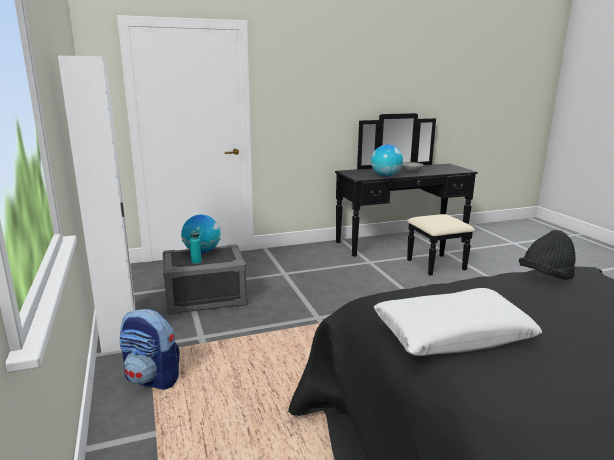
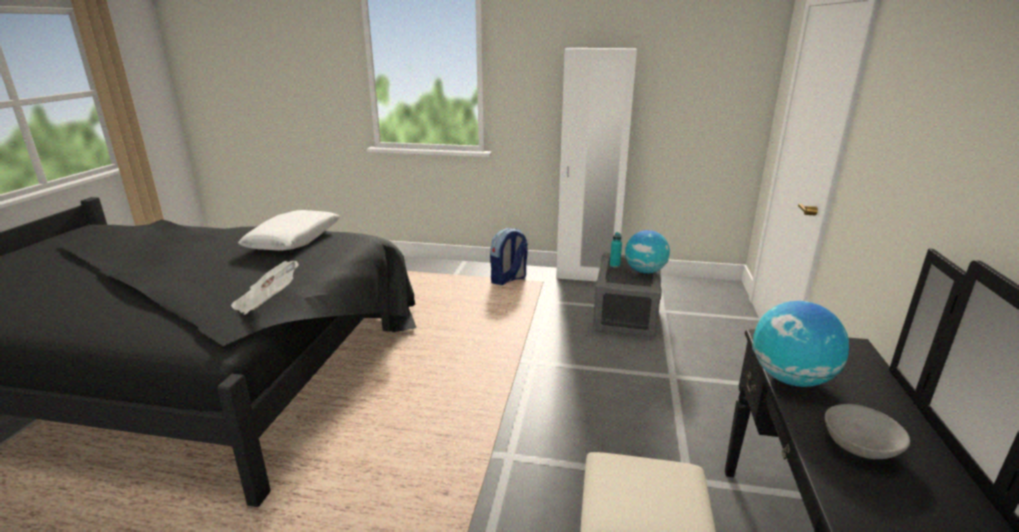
camera: 120 degrees right, 5 degrees up
(545, 277) = (267, 303): black hat -> newspaper

